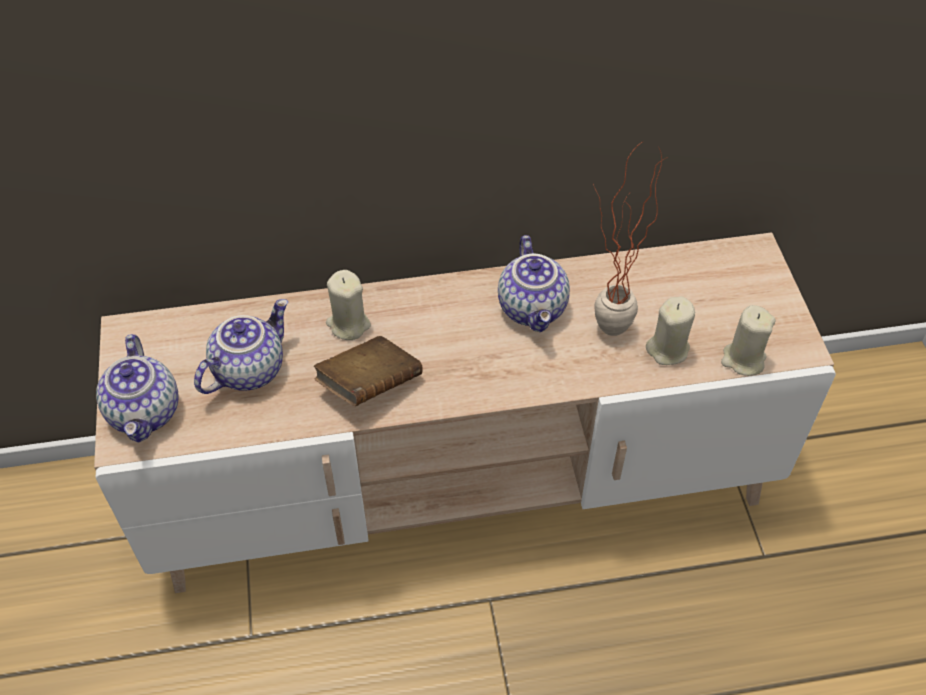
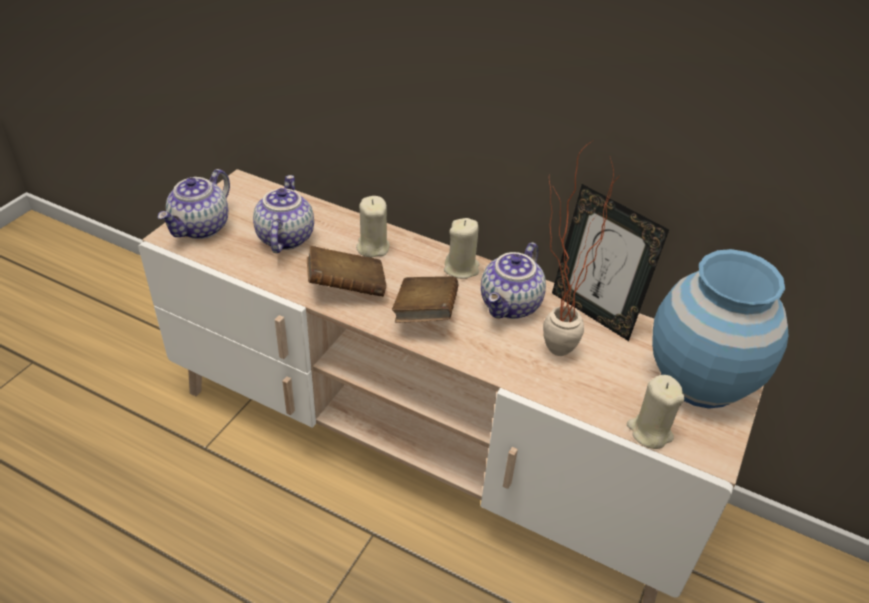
camera: 35 degrees right, 10 degrees down
(248, 369) = (284, 238): teapot -> teapot turned 75 degrees counterclockwise
(469, 366) = (425, 314): none -> brown book
(606, 271) = (593, 312): none -> picture frame
(668, 349) = (590, 388): beige candle -> beige candle (461, 268)
(738, 285) = (700, 379): none -> blue vase

